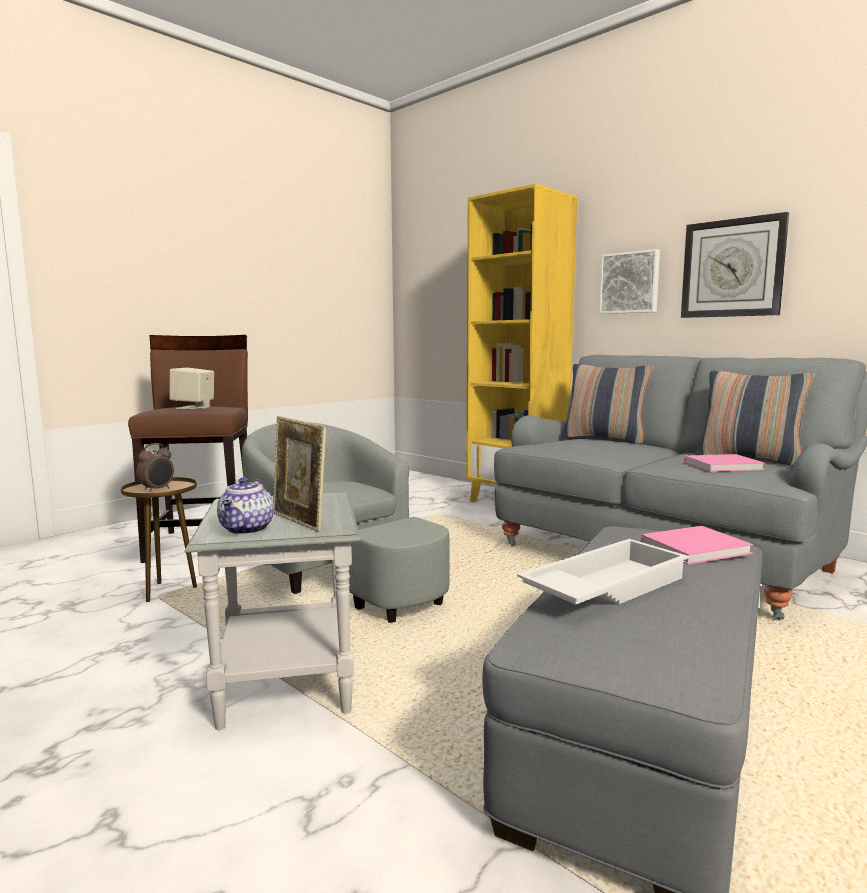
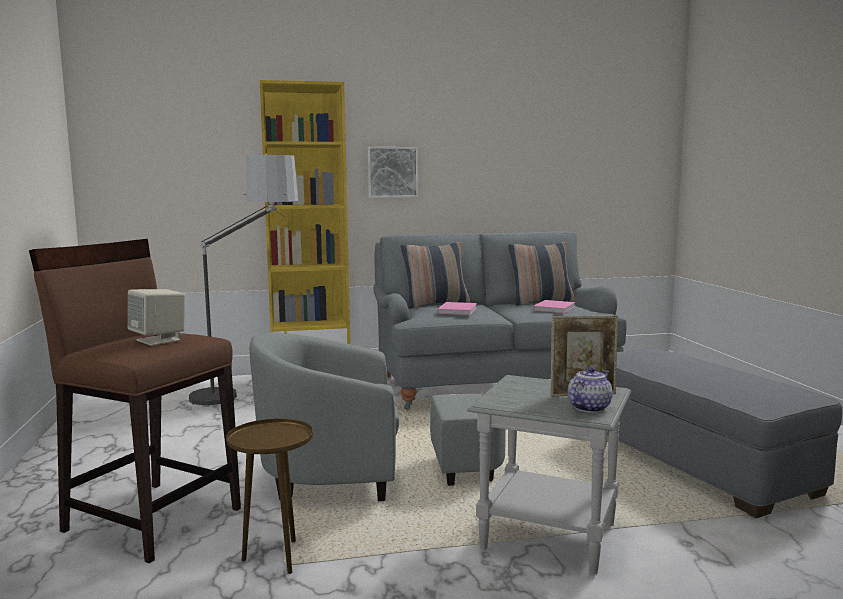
camera: 55 degrees left, 0 degrees up
(157, 490) = (277, 438): alarm clock -> none
(247, 529) = (589, 407): teapot -> teapot turned 90 degrees counterclockwise
(429, 503) = (246, 403): none -> floor lamp
(604, 586) = (702, 379): white tray -> none
(697, 548) = (659, 353): pink book -> pink book (458, 310)
(732, 268) = (472, 166): wall clock -> none

